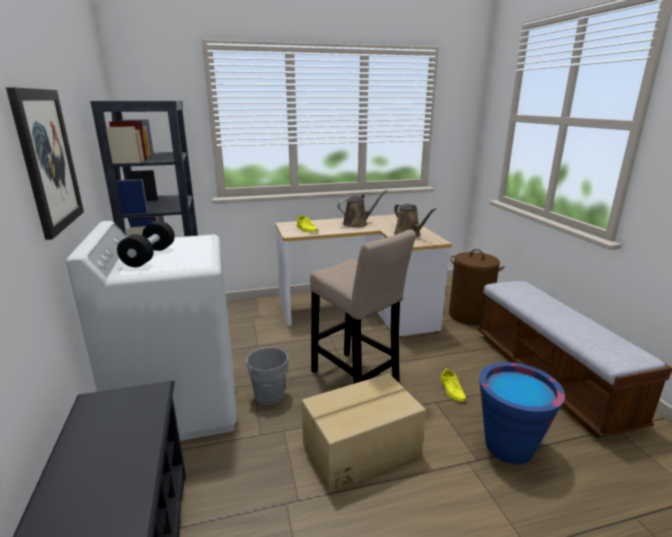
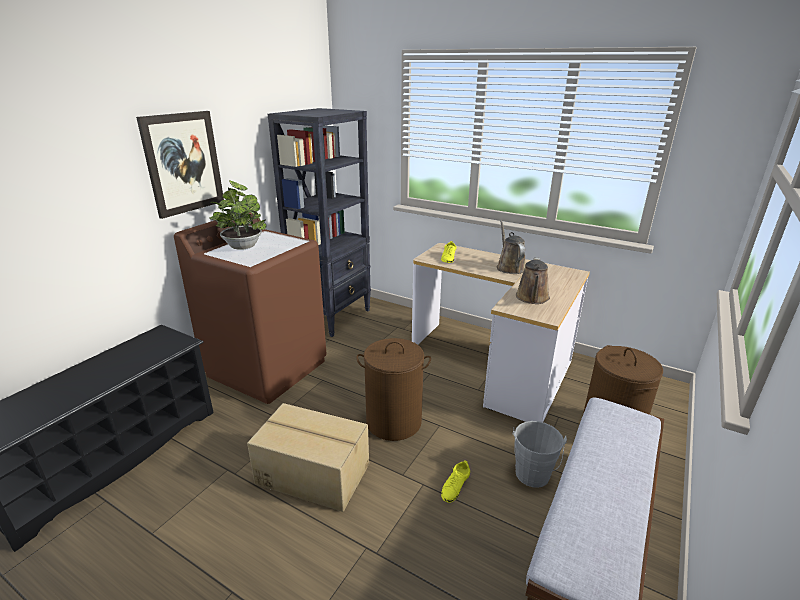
camera: 45 degrees right, 5 degrees up
(150, 256) = (242, 245): black dumbbell -> potted plant
(180, 405) = (267, 368): white washing machine -> brown washing machine
(271, 397) = (319, 396): grey bucket -> grey bucket (532, 477)
(357, 223) = (509, 267): brown watering can -> brown watering can turned 120 degrees counterclockwise
(357, 379) = (393, 422): beige stool -> brown laundry basket
(509, 446) = (420, 568): blue bucket -> none

